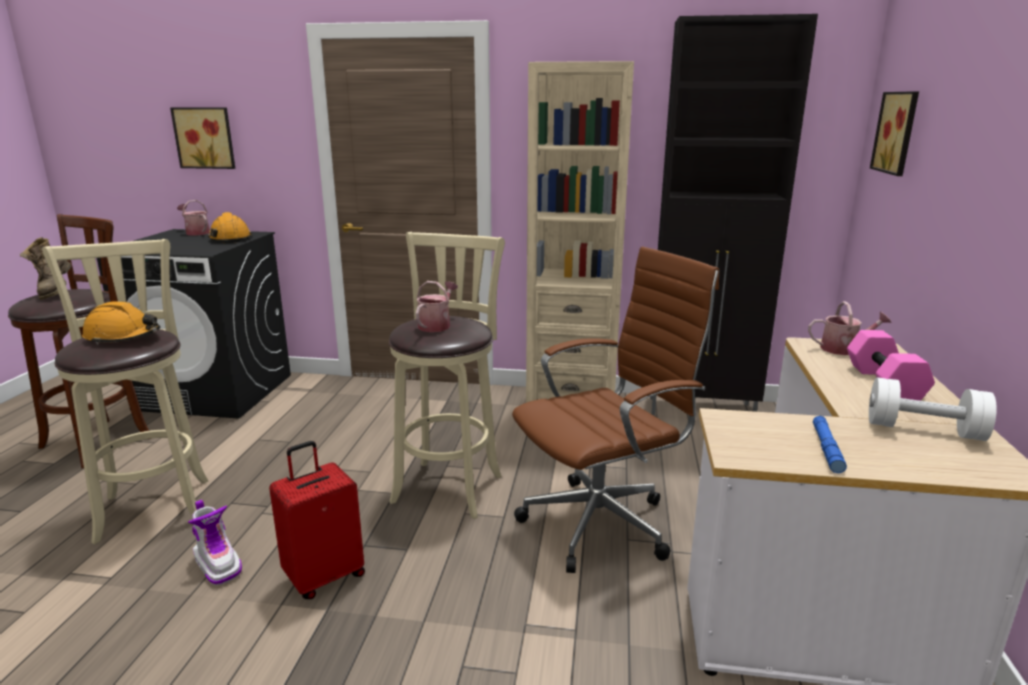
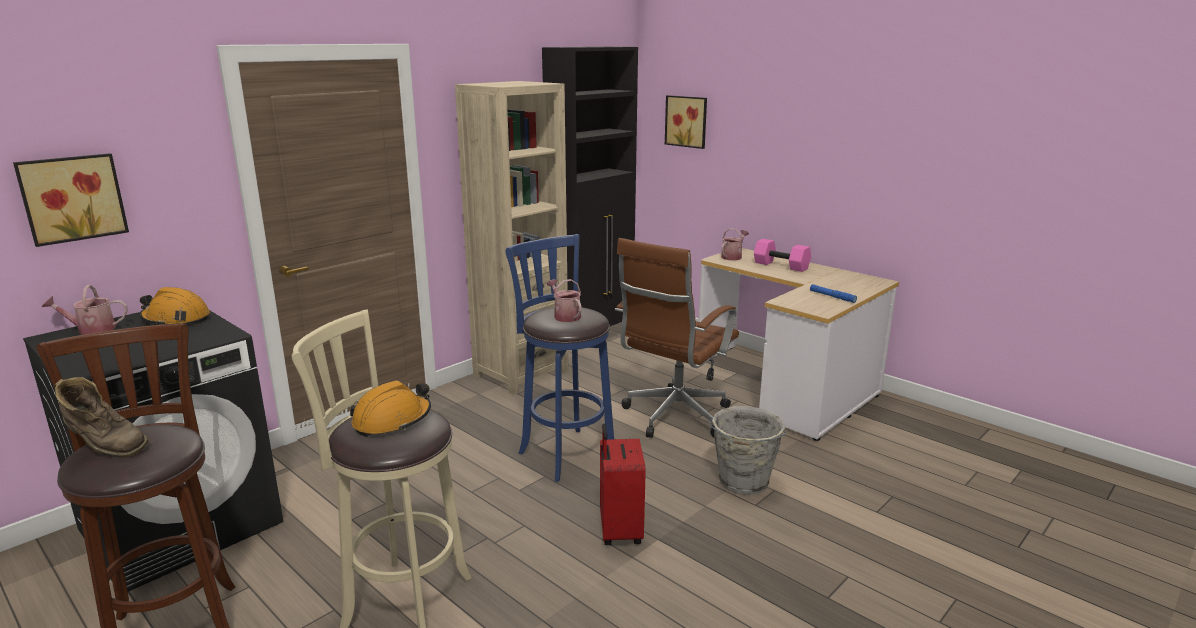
camera: 55 degrees left, 0 degrees up
(218, 564) = (548, 578): boot -> none
(449, 485) = (565, 452): beige stool -> blue stool
(507, 635) = (743, 482): none -> grey bucket
(603, 522) = (673, 417): brown office chair -> brown office chair turned 150 degrees counterclockwise
(923, 430) = (832, 278): white dumbbell -> none

